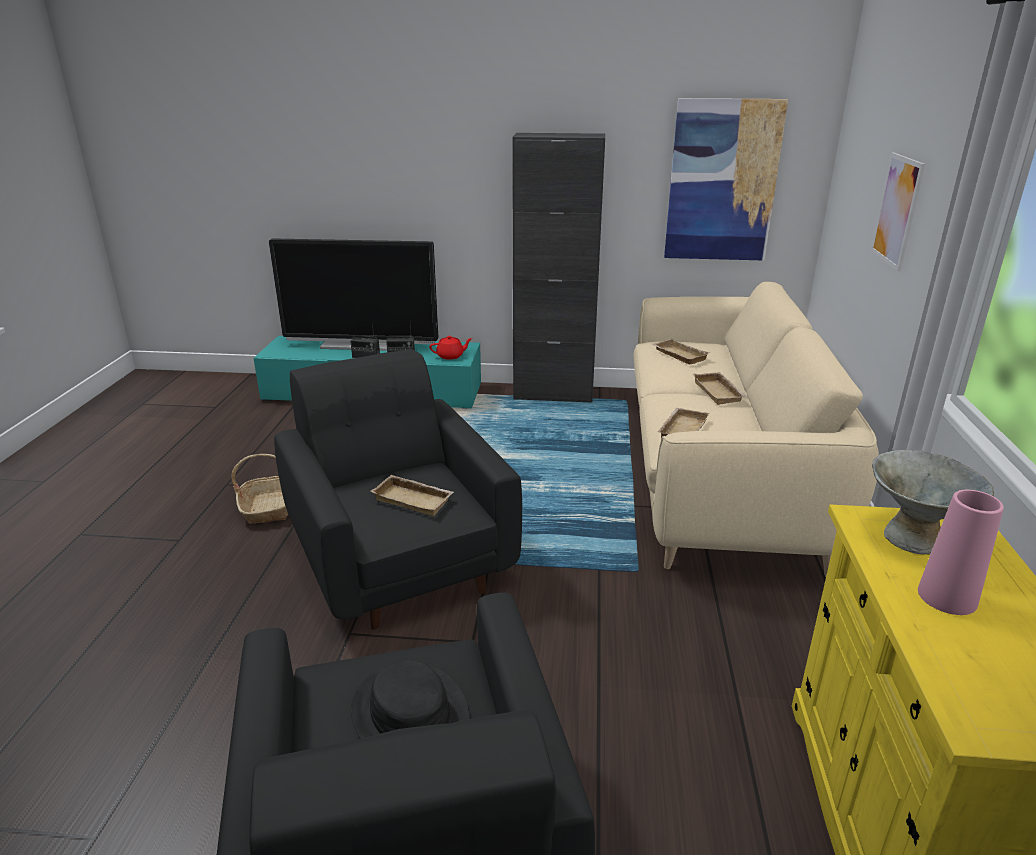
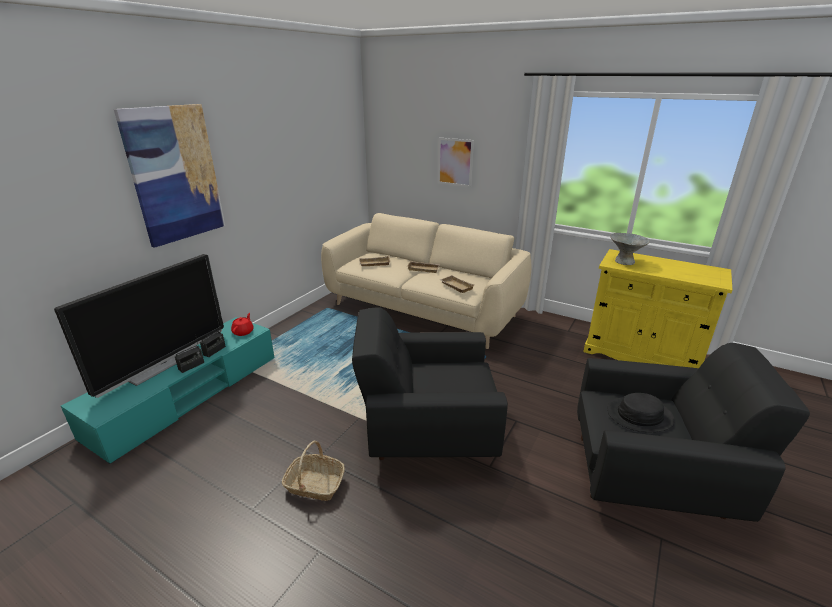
camera: 65 degrees left, 0 degrees up
(414, 499) = (455, 379): beige tray -> none
(553, 394) = (290, 326): black cabinet -> none
(722, 181) = (330, 167): picture -> picture (175, 174)
(947, 597) = (659, 268): pink vase -> none

